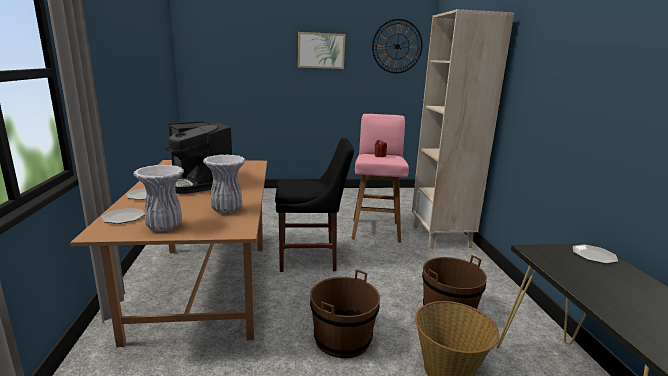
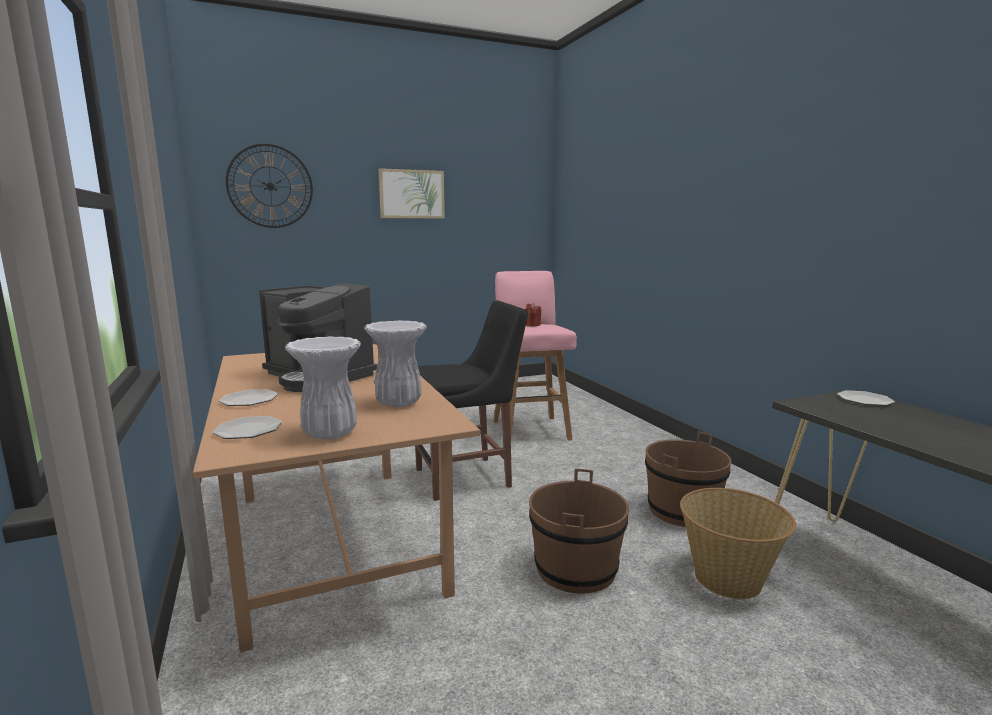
camera: 15 degrees left, 5 degrees down
(397, 46) = (511, 187): wall clock -> wall clock (270, 186)
(441, 237) = (617, 426): beige bookcase -> none

